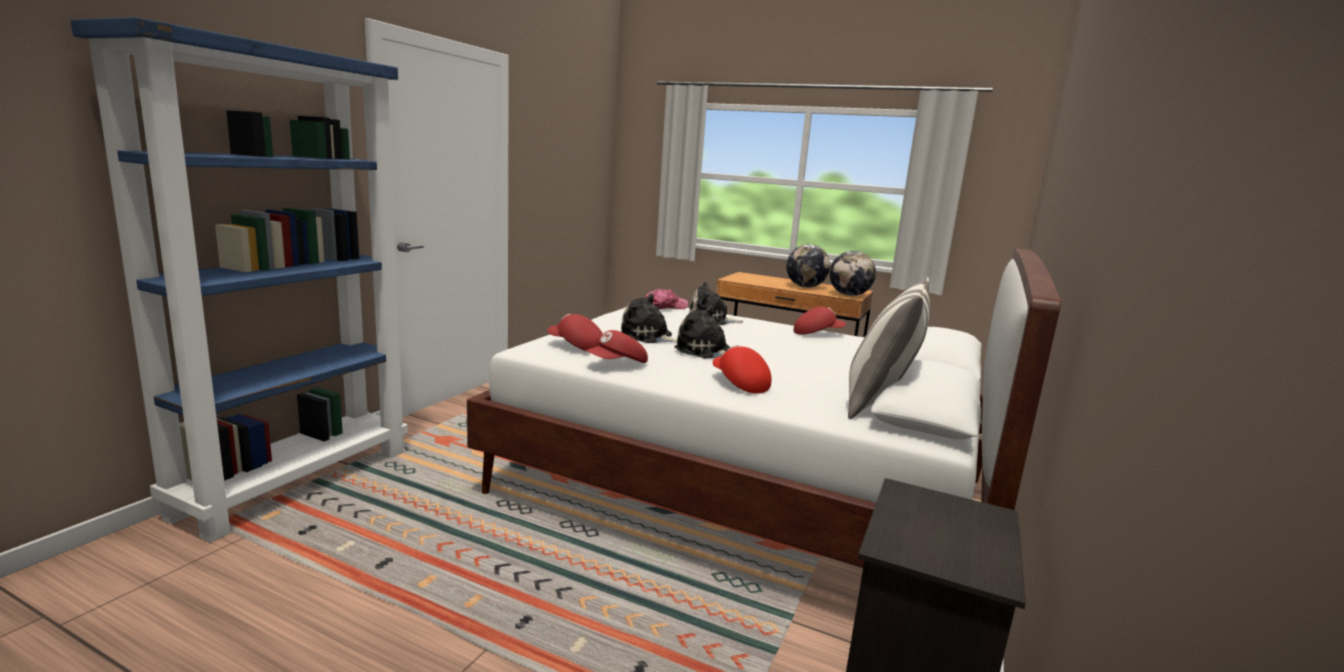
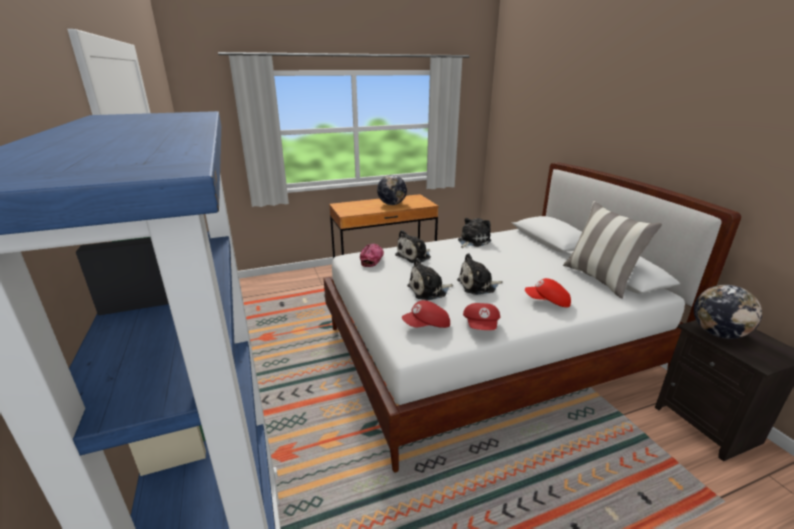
camera: 45 degrees left, 10 degrees up
(817, 333) = (472, 241): red cap -> plush toy
(849, 295) = (424, 203): globe -> globe (717, 334)

